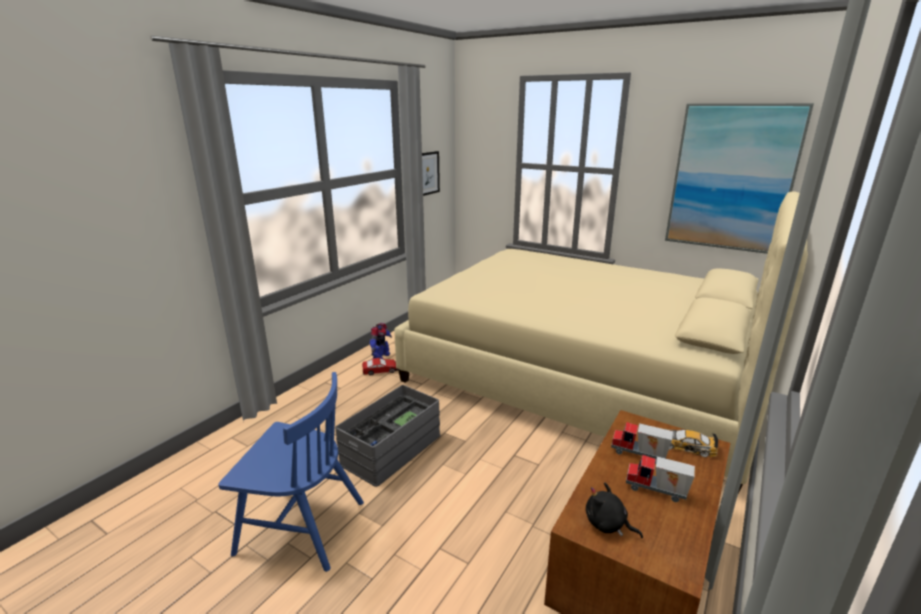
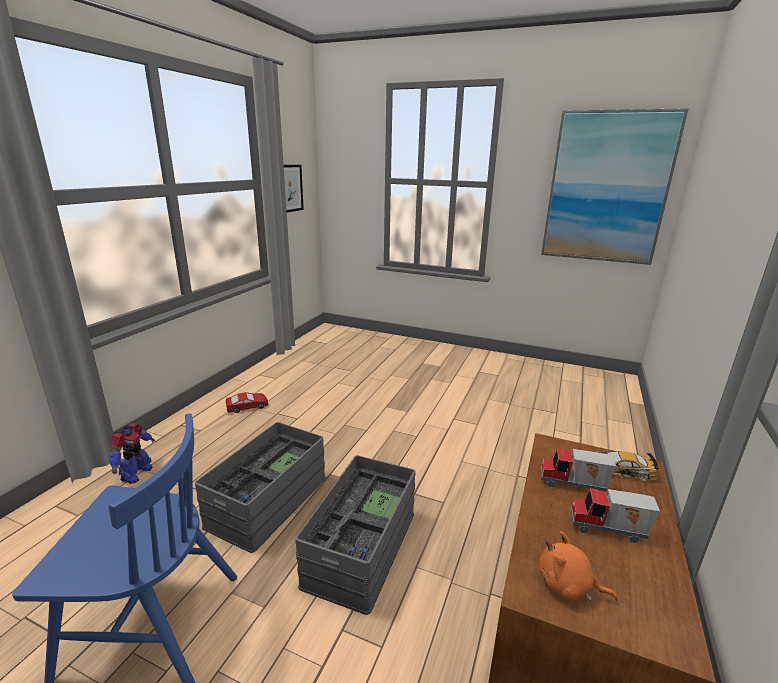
camera: 10 degrees left, 0 degrees up
(380, 357) = (247, 391): toy robot -> toy robot (136, 474)
(463, 492) = (362, 548): none -> grey storage box
(581, 377) = (469, 398): beige bed -> none
(607, 525) = (568, 585): black plush toy -> orange plush toy

